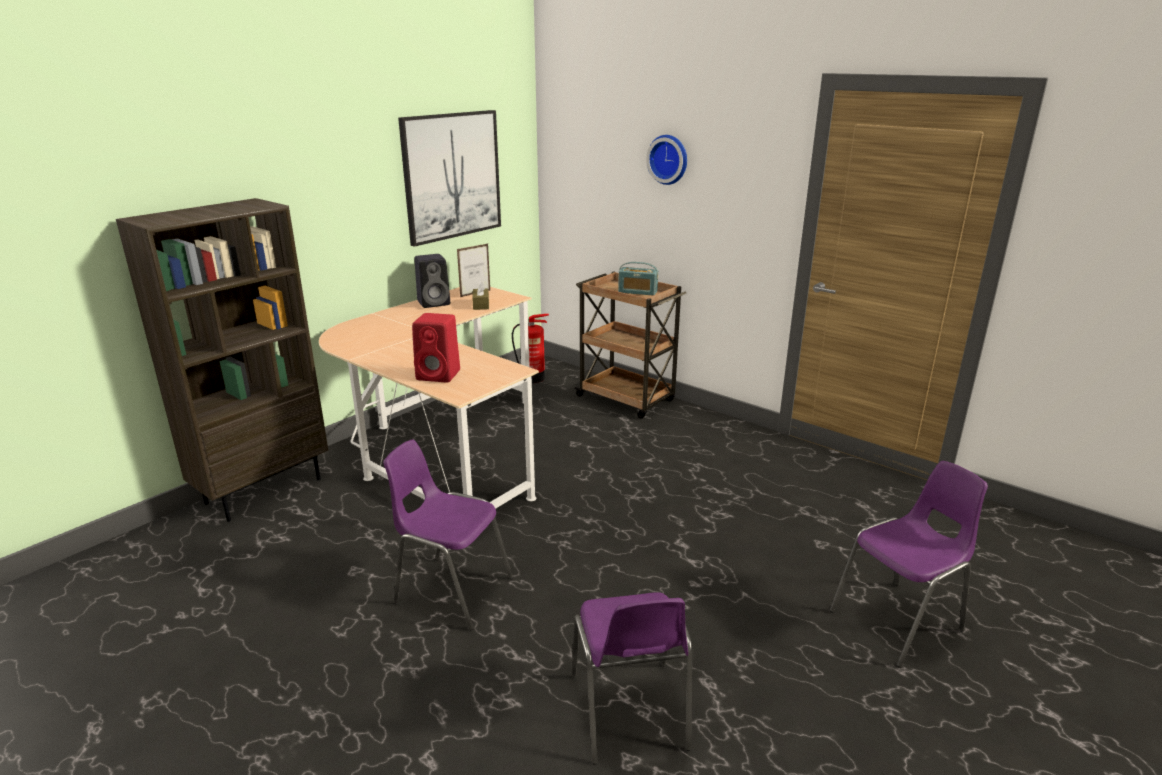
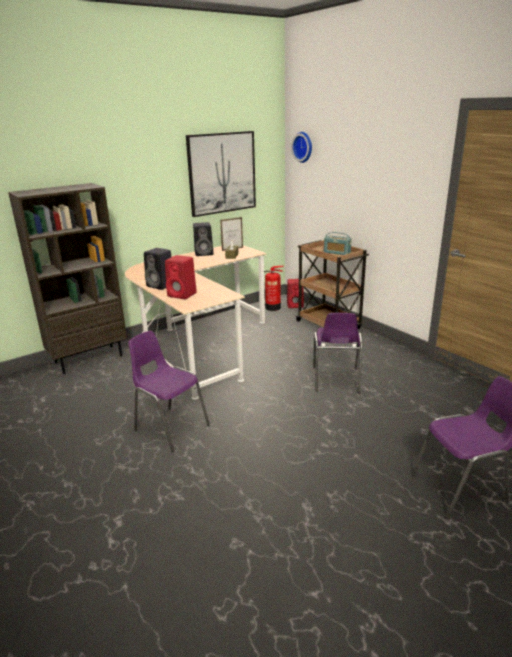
camera: 15 degrees right, 0 degrees up
(395, 362) = (161, 285): none -> black speaker
(565, 371) = (295, 305): none -> red speaker
(629, 714) = (247, 516): purple chair -> purple chair (335, 380)
(669, 159) = (361, 162): wall clock -> wall clock (303, 147)

